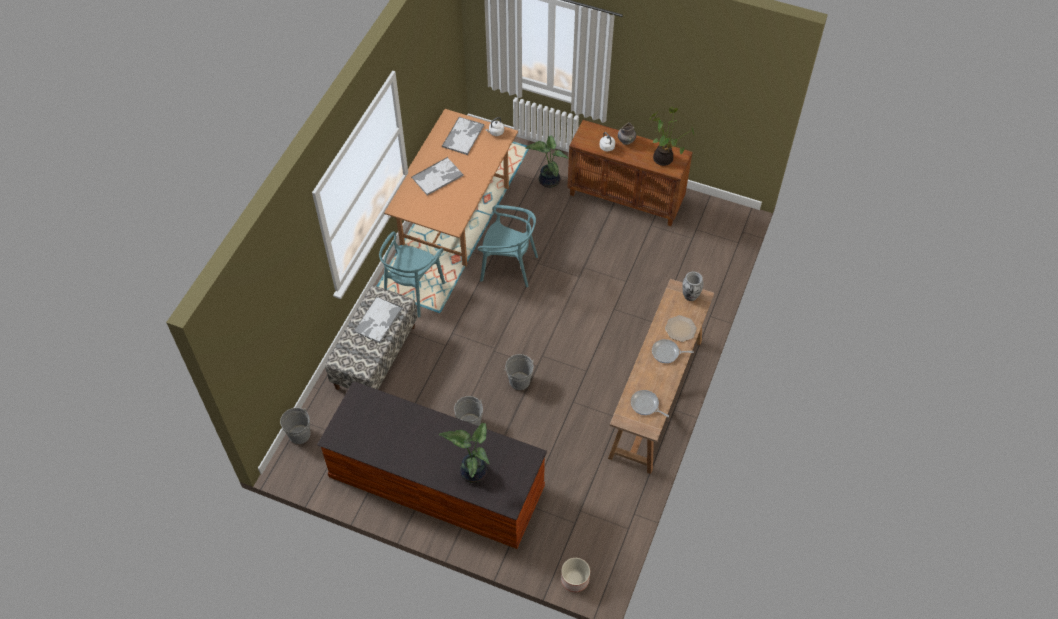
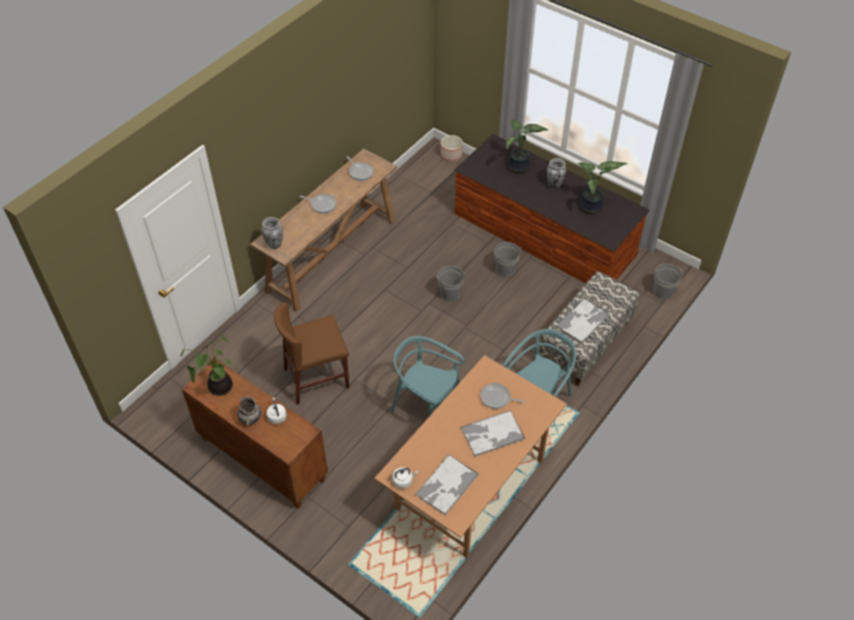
camera: 165 degrees left, 5 degrees down
(427, 454) = (554, 185): none -> vase
(439, 203) = (497, 398): none -> frying pan
(548, 180) = (343, 507): potted plant -> potted plant (592, 208)
(613, 270) = (316, 378): none -> brown chair
(680, 328) = (299, 220): plate -> none

